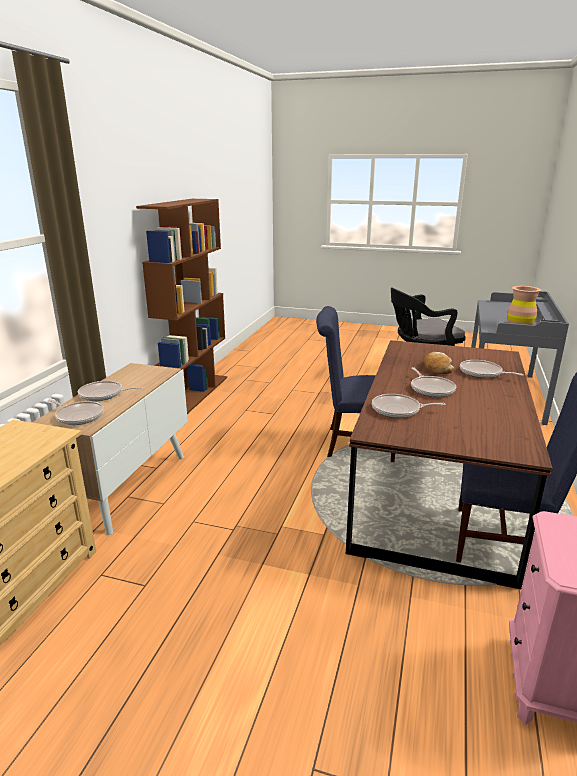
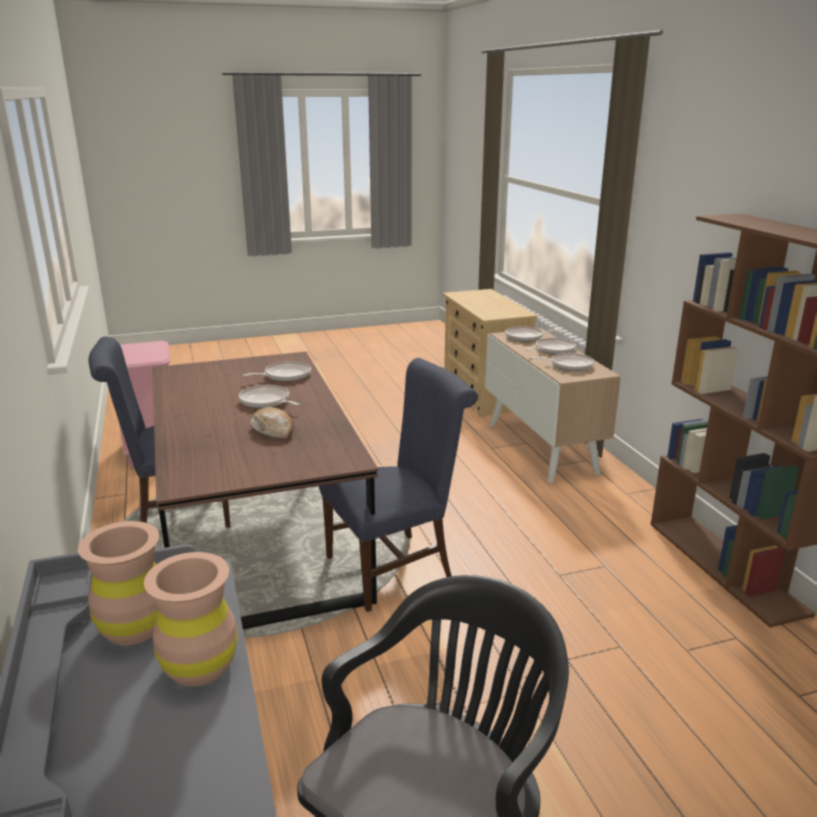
camera: 145 degrees right, 0 degrees up
(482, 373) = (213, 438): frying pan -> frying pan (569, 365)
(495, 316) = (199, 666): none -> brown vase

